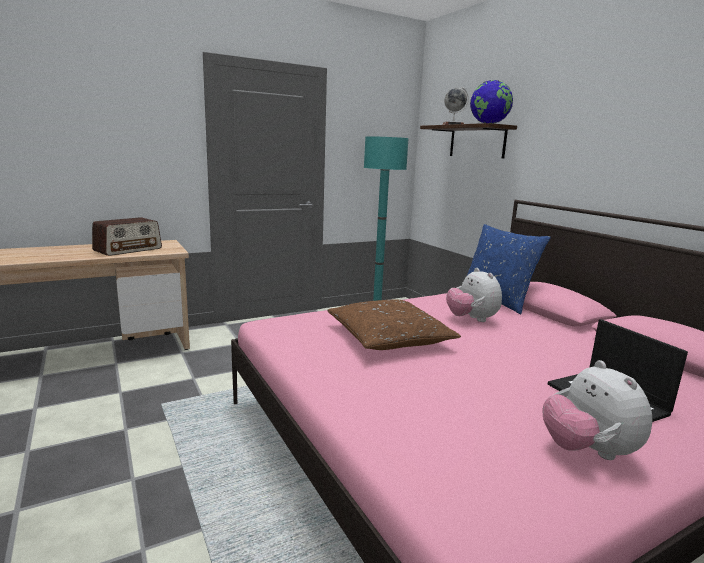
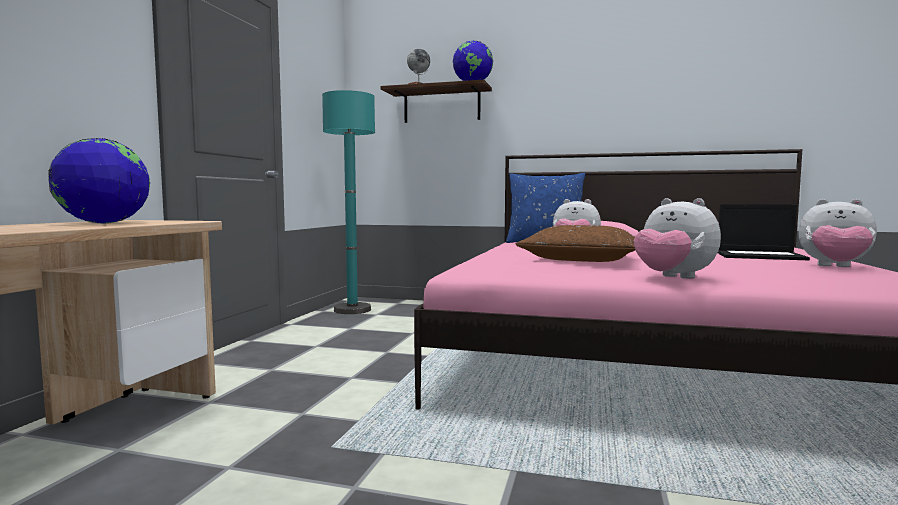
camera: 45 degrees left, 10 degrees down
(128, 249) = (104, 223): radio -> globe
(341, 386) = (673, 278): none -> plush toy

